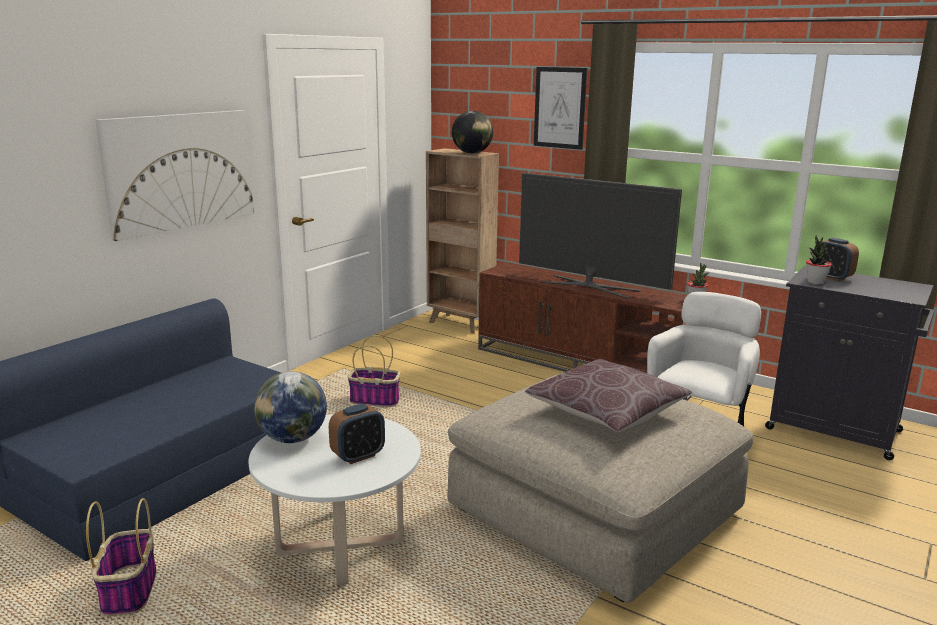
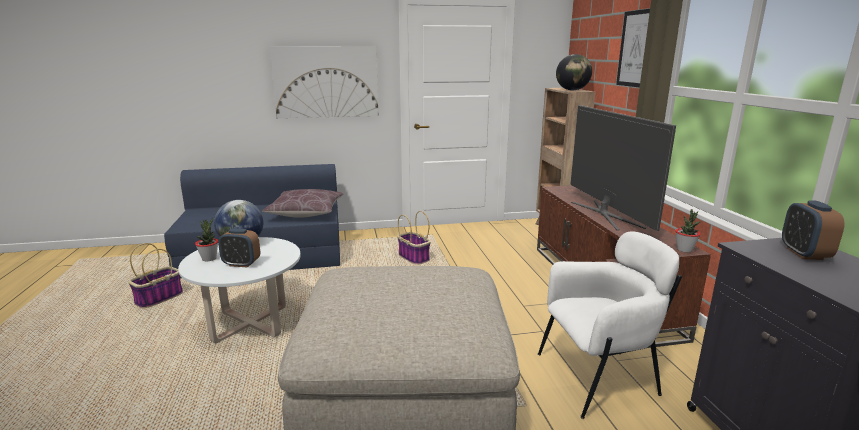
camera: 45 degrees right, 0 degrees up
(607, 412) = (401, 298): brown pillow -> brown pillow (306, 213)
(815, 282) = (761, 251): potted plant -> potted plant (209, 258)

